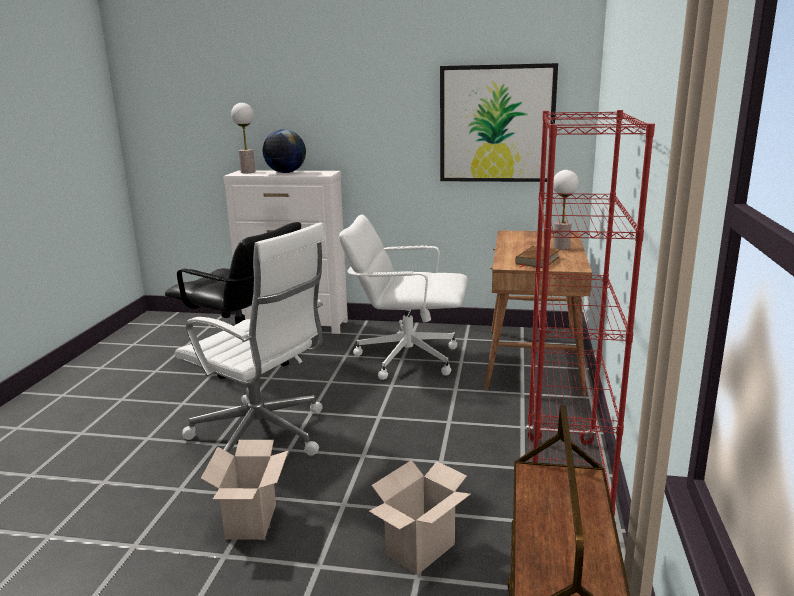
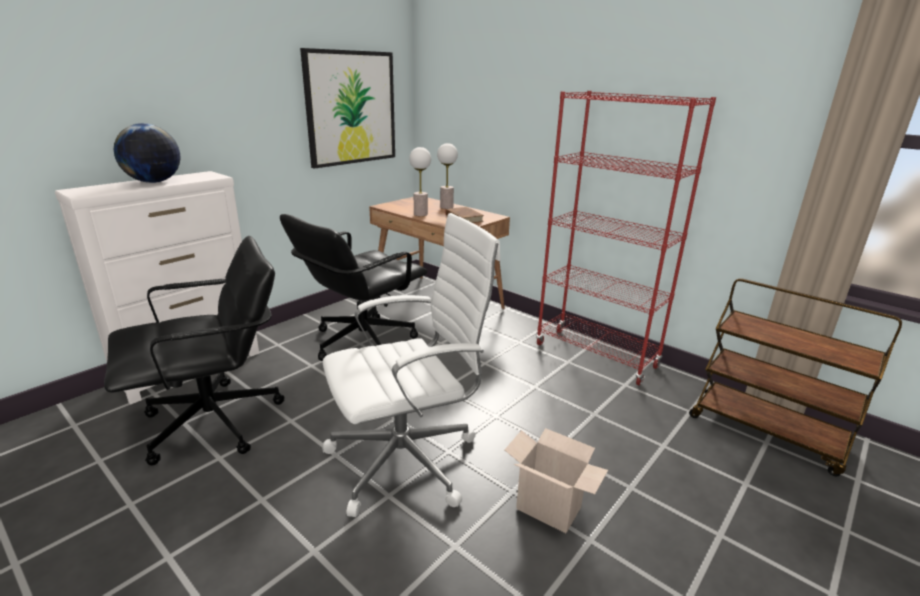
camera: 60 degrees left, 5 degrees up
(248, 172) = (90, 189): table lamp -> table lamp (420, 214)
(406, 358) = (362, 341): white office chair -> black office chair
(420, 551) = (637, 434): cardboard box -> none

